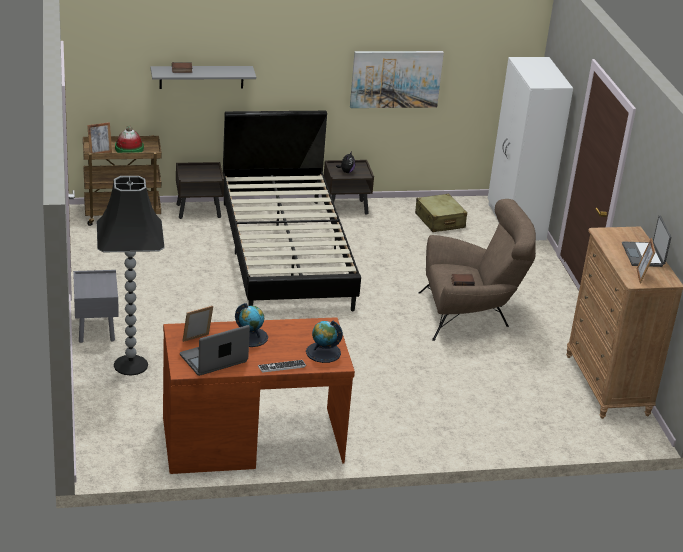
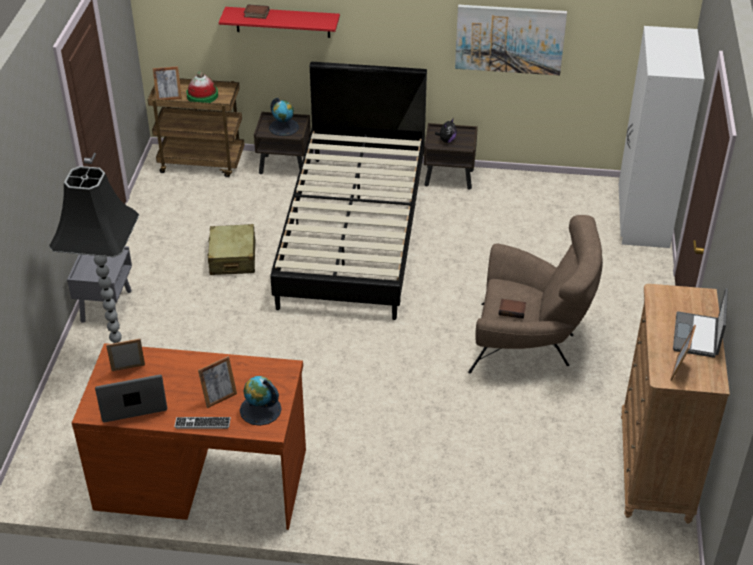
camera: 20 degrees right, 10 degrees up
(201, 77) = (282, 22): grey shelf -> red shelf
(250, 337) = (189, 375): globe -> globe (284, 127)
(285, 348) = (219, 398): none -> picture frame
(439, 221) = (551, 207): beige suitcase -> beige suitcase (232, 258)

